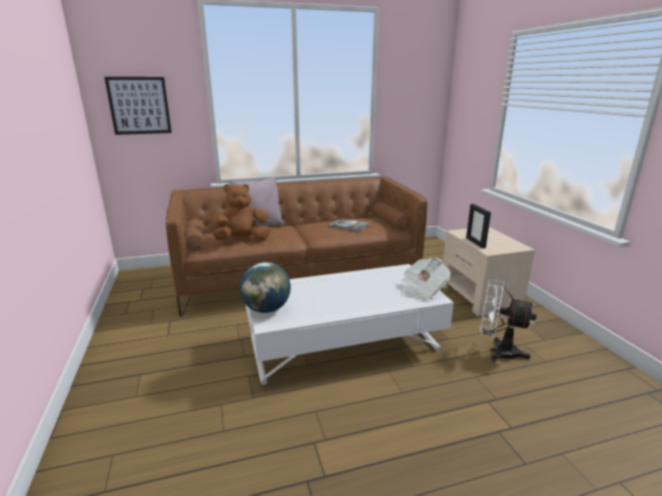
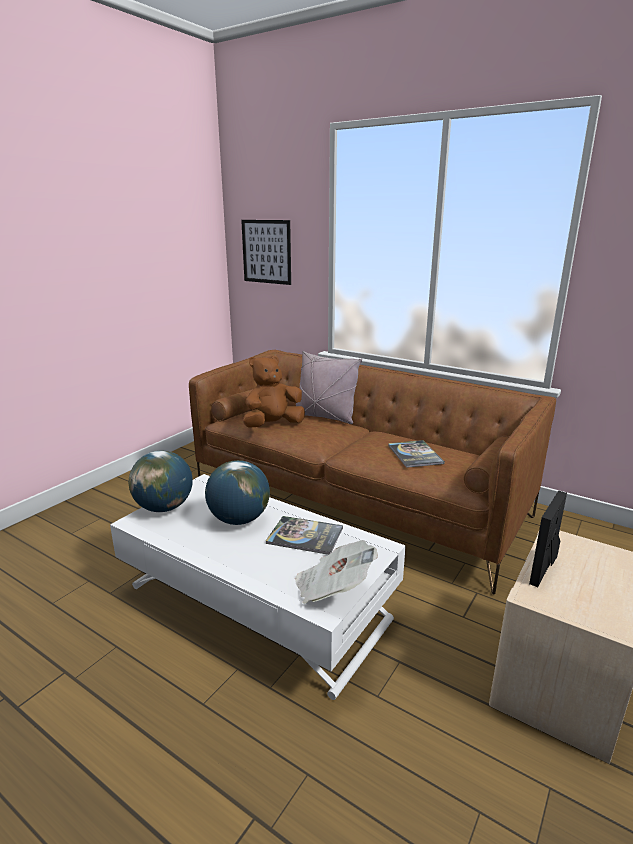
camera: 50 degrees right, 0 degrees up
(242, 240) = (273, 425): brown plush toy -> brown plush toy turned 60 degrees counterclockwise
(323, 291) = (239, 520): none -> globe
(367, 281) = (305, 536): none -> book
(497, 351) = (410, 776): white fan -> none

